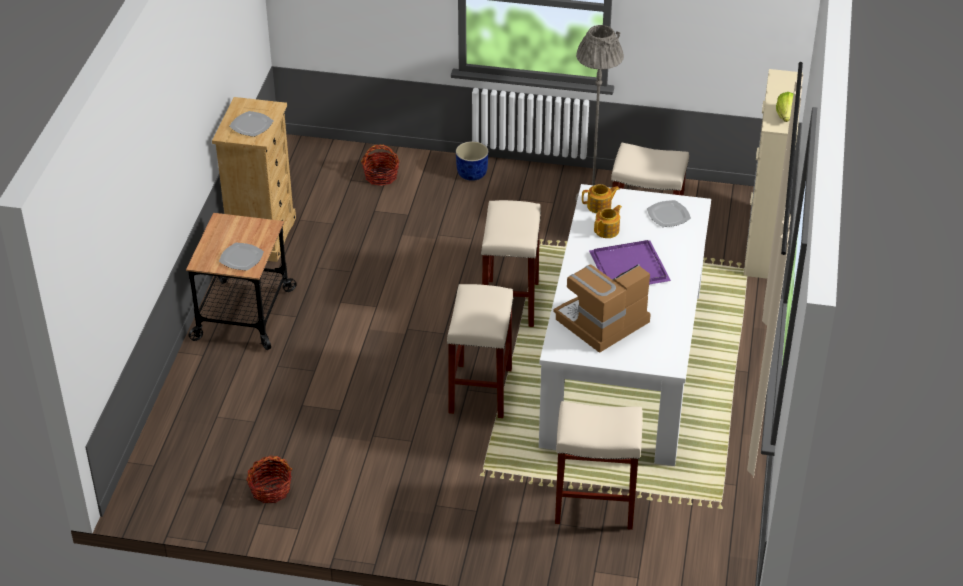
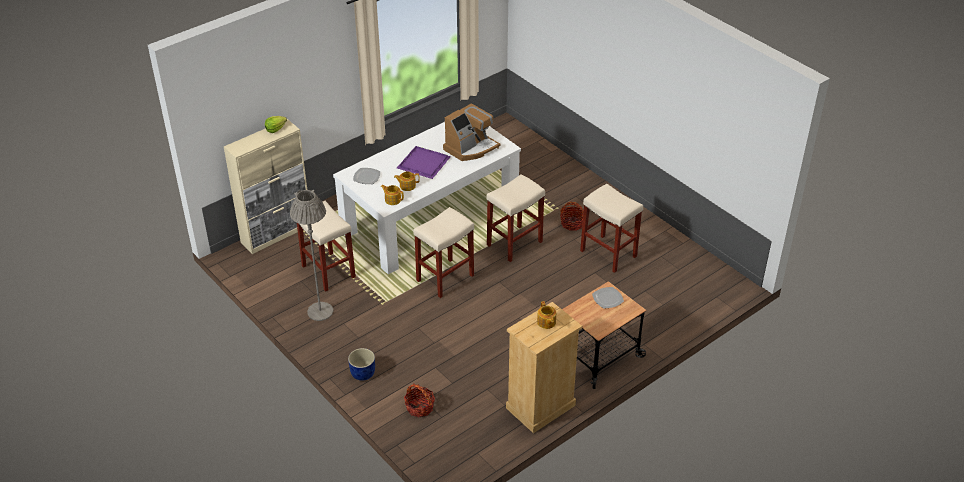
camera: 140 degrees left, 0 degrees up
(252, 125) = (546, 322): plate -> teapot
(270, 489) = (664, 254): basket -> basket (572, 223)
(593, 505) = (522, 172): beige stool -> beige stool (609, 254)
(602, 322) = (471, 148): coffee machine -> coffee machine turned 45 degrees counterclockwise

